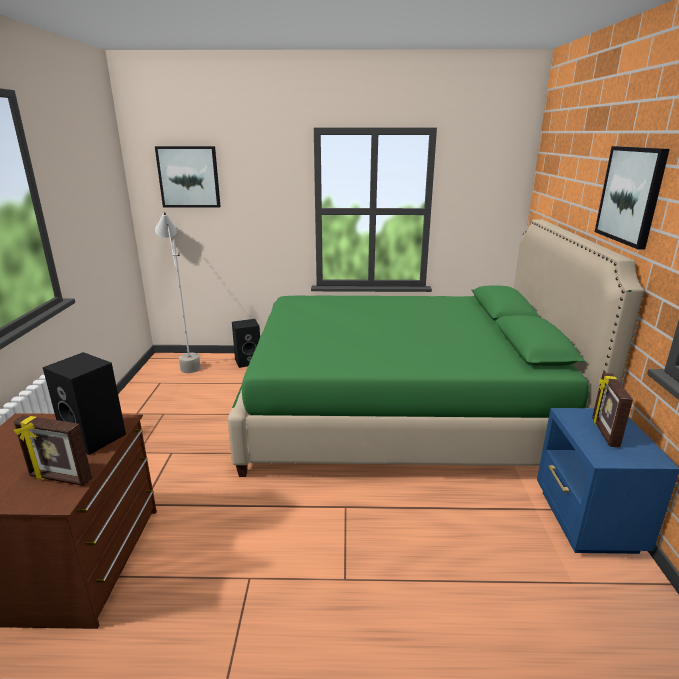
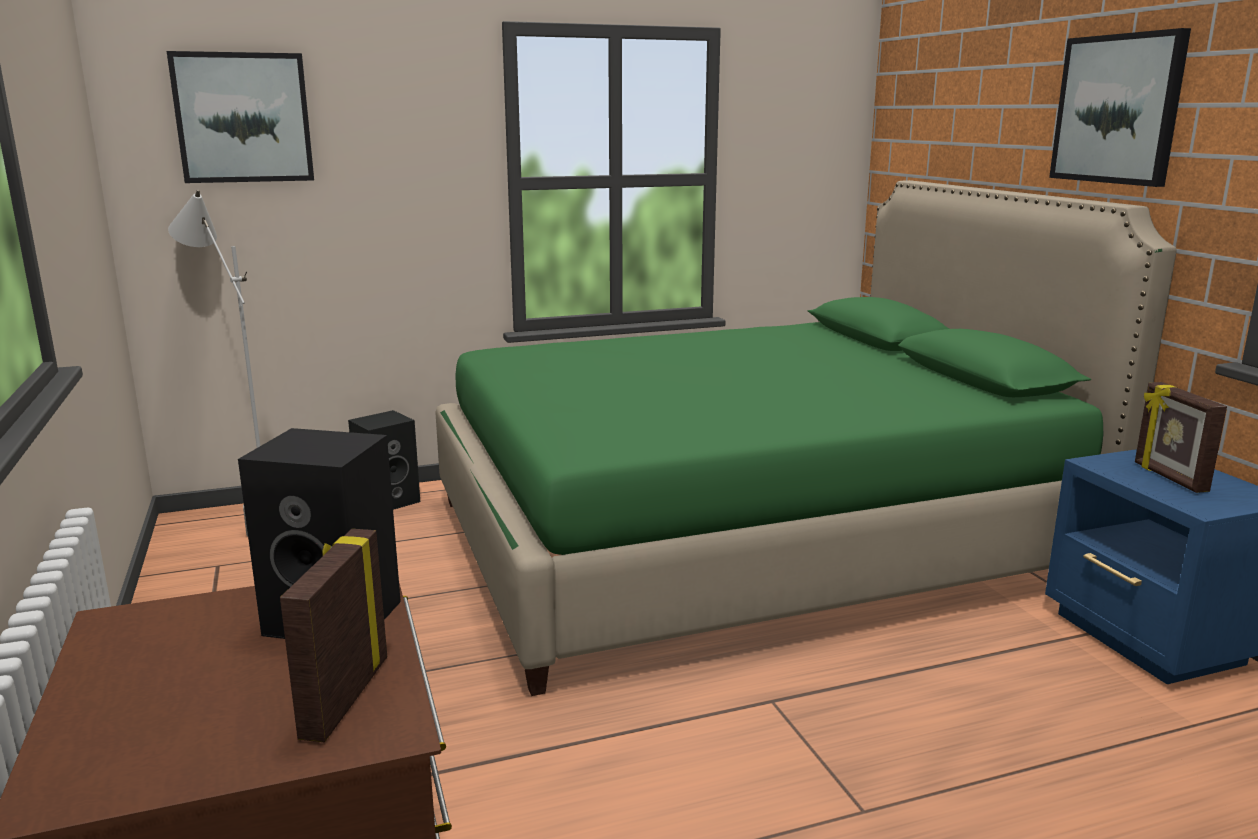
camera: 20 degrees left, 5 degrees down
(60, 479) = (343, 697): picture frame -> picture frame turned 105 degrees clockwise

